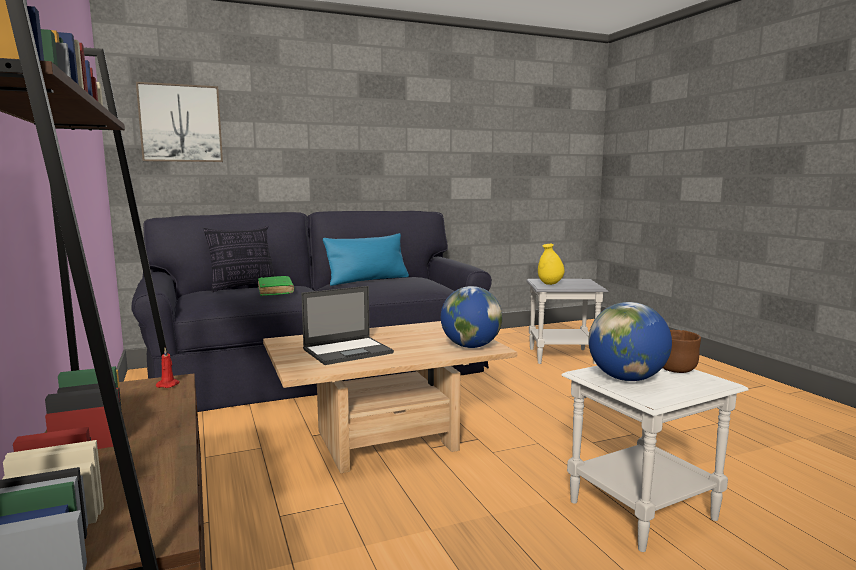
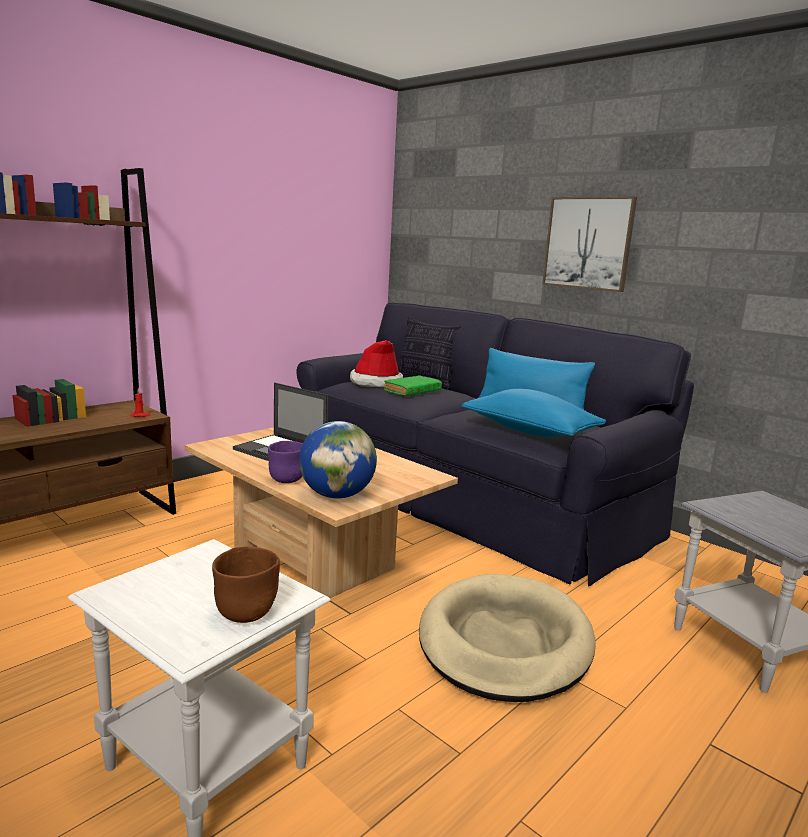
camera: 65 degrees right, 5 degrees up
(180, 123) = (439, 213): picture -> picture (588, 243)
(226, 295) = (376, 383): none -> hat
(416, 286) = (530, 431): none -> blue pillow
(426, 355) = (288, 479): none -> purple bowl
(535, 402) = (504, 642): none -> beige dog bed
(550, 284) = (747, 508): yellow vase -> none
(626, 378) = (192, 575): globe -> none

